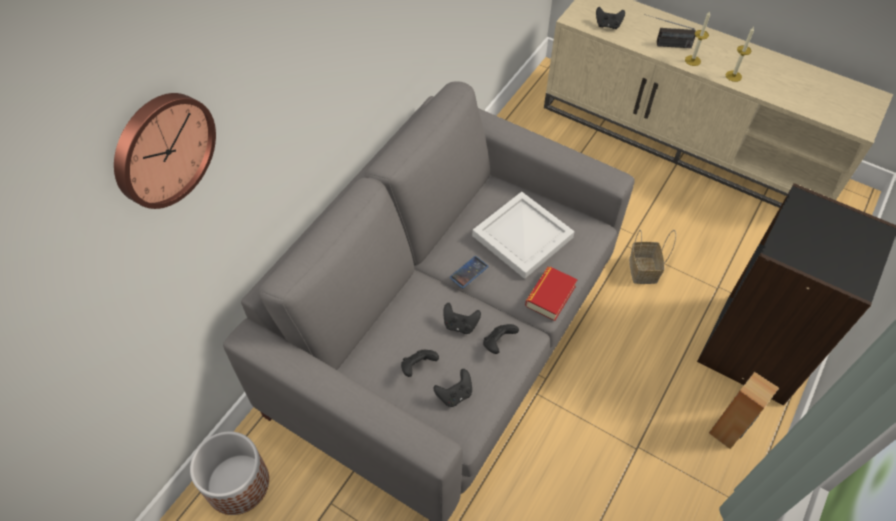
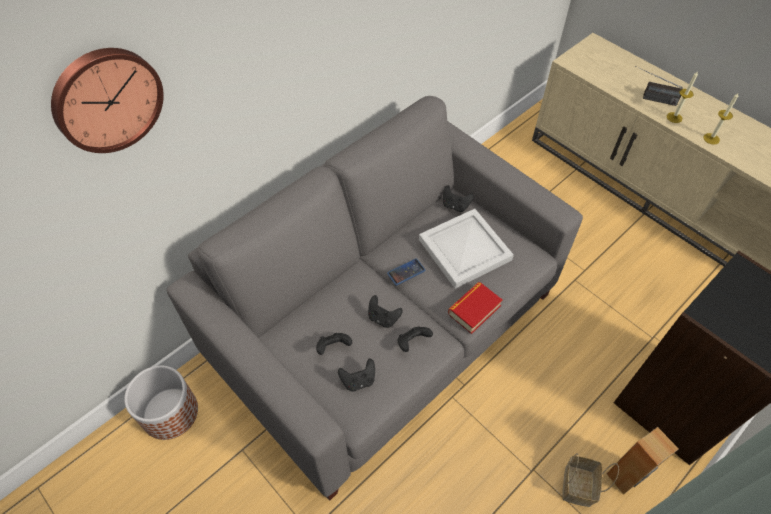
camera: 15 degrees right, 0 degrees up
(608, 25) = (600, 72): black game controller -> black game controller (455, 205)
(644, 271) = (585, 306): basket -> basket (578, 487)

